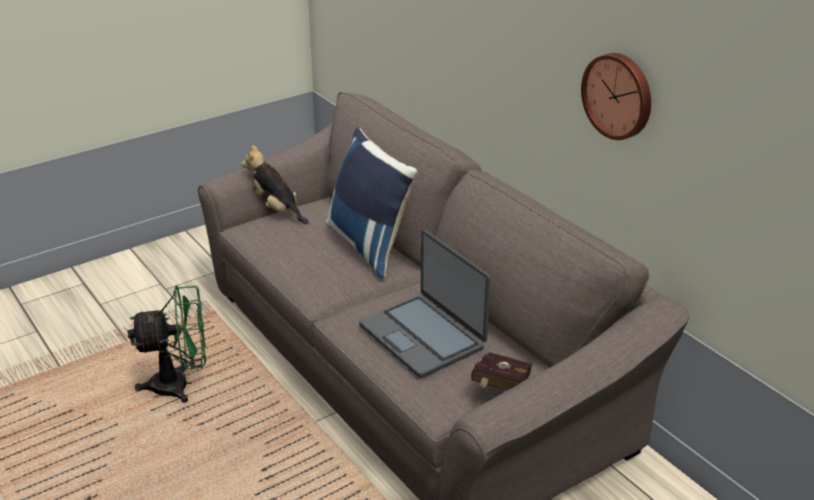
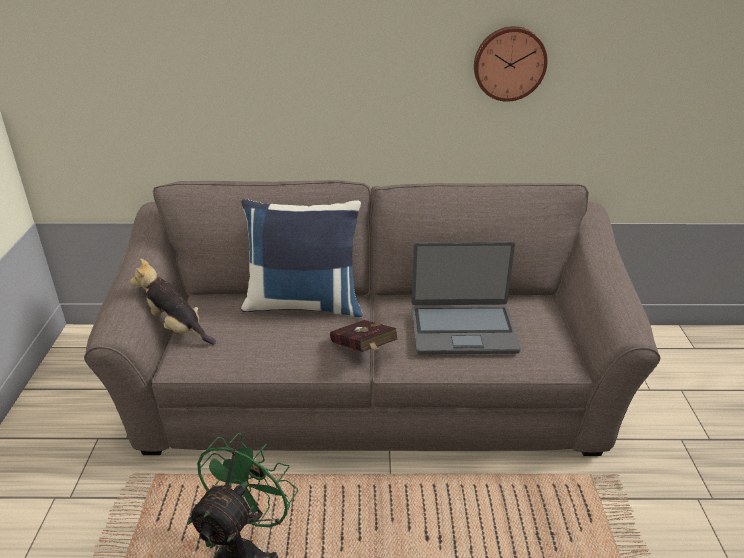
camera: 55 degrees left, 0 degrees up
(276, 210) = (177, 329): plush toy -> plush toy turned 45 degrees clockwise
(499, 388) = (559, 323): red book -> red book (364, 351)

